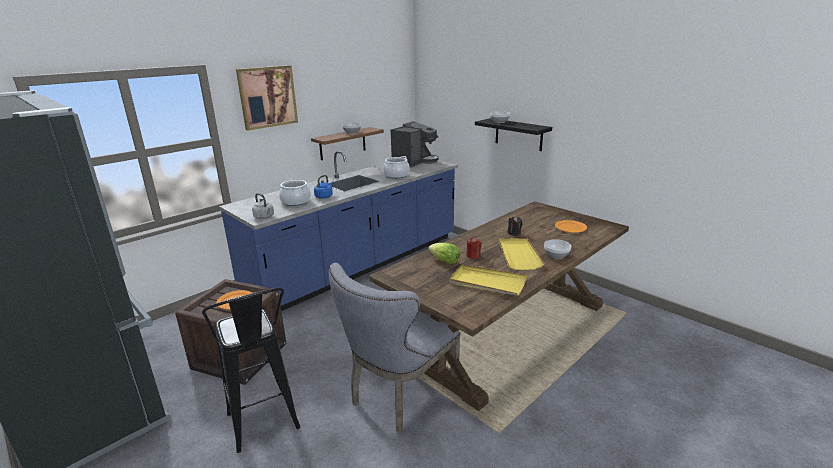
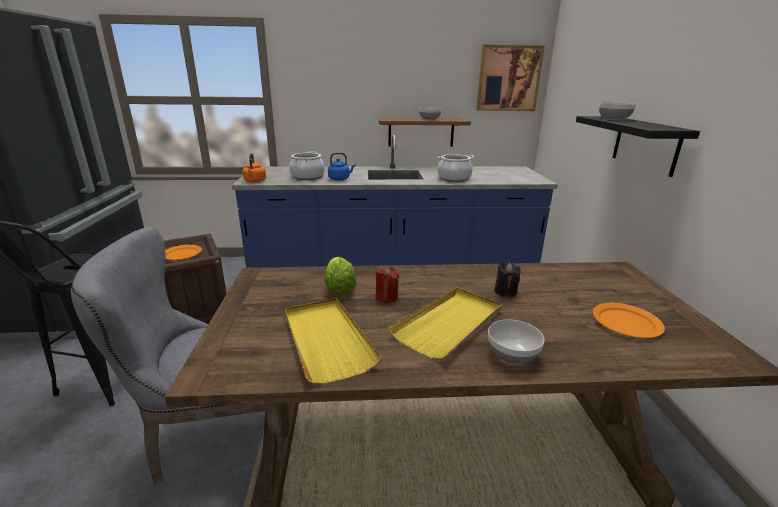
camera: 40 degrees right, 0 degrees up
(264, 217) = (255, 181): grey kettle -> orange kettle
(267, 97) = (329, 61): picture -> picture (508, 78)
(414, 162) = (506, 171): coffee machine -> none

